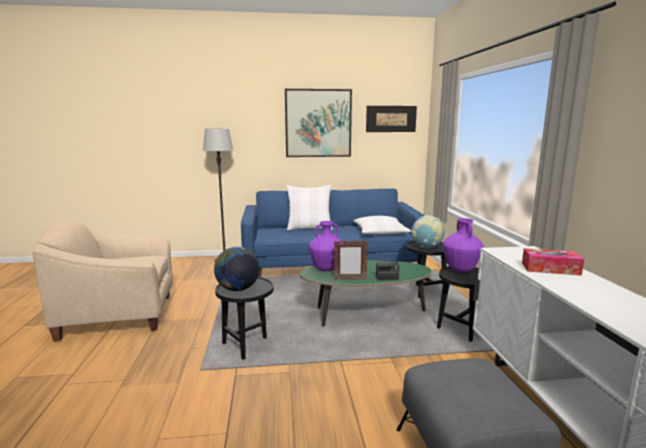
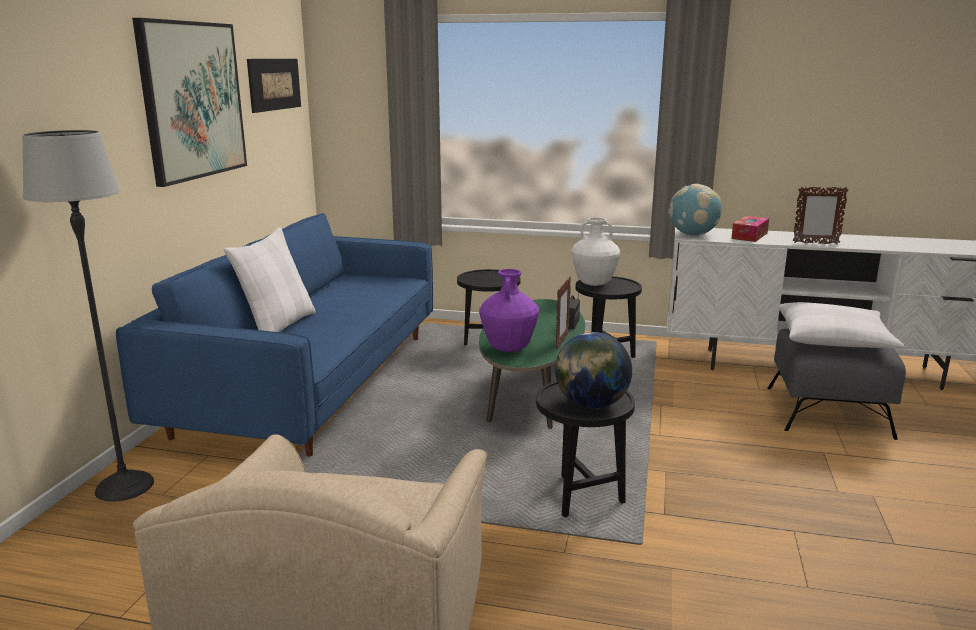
camera: 70 degrees left, 5 degrees up
(380, 232) = (377, 289): white pillow -> white pillow (834, 339)
(426, 247) = (496, 279): globe -> globe (693, 235)
(460, 270) = (593, 284): purple vase -> white vase
(576, 295) = (815, 243): none -> picture frame

